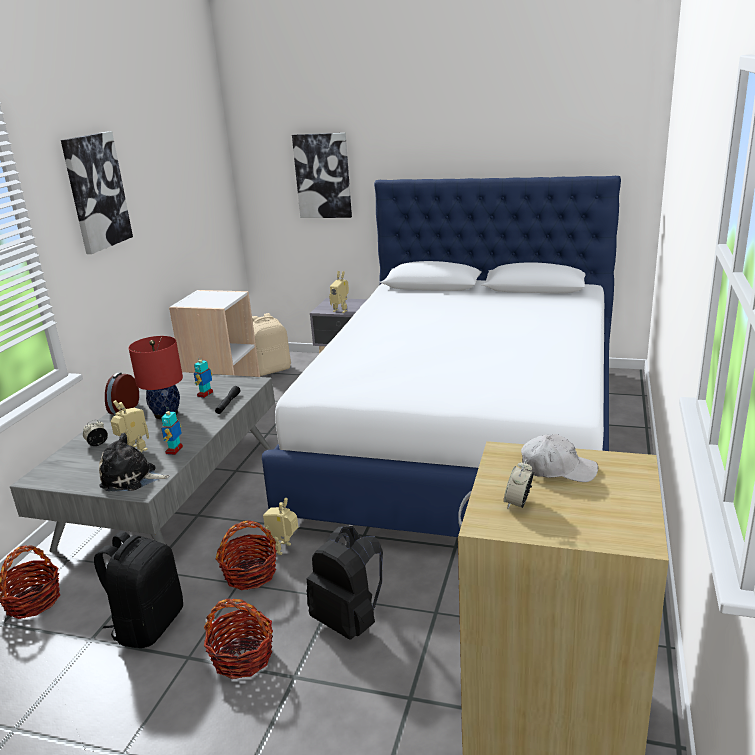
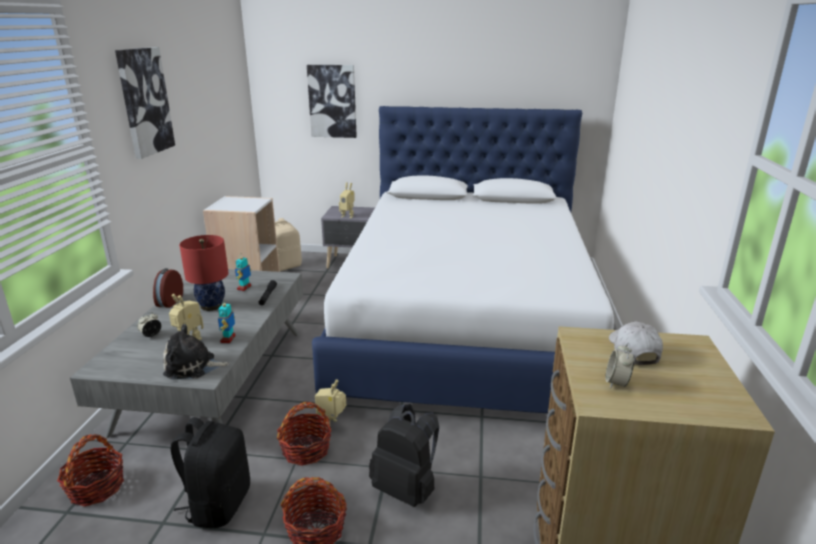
camera: 10 degrees left, 0 degrees up
(557, 469) = (633, 350): white cap -> white cap turned 90 degrees counterclockwise

